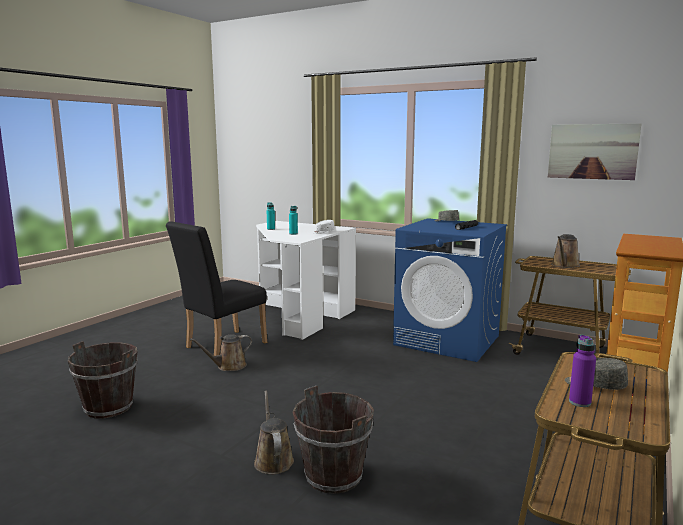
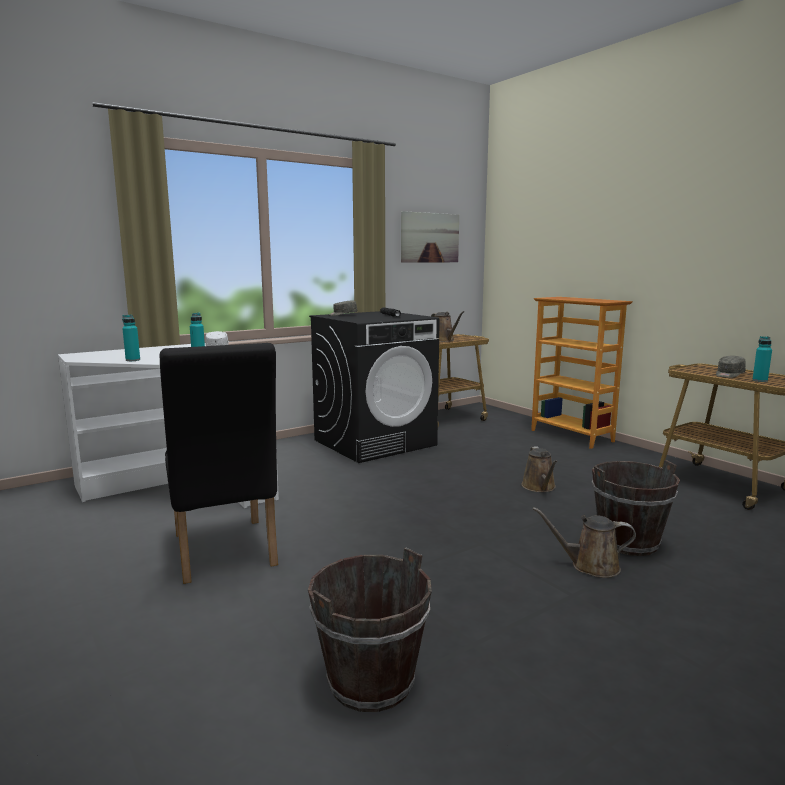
camera: 65 degrees left, 0 degrees up
(229, 366) = (312, 558): brown watering can -> brown watering can (539, 487)
(447, 340) = (375, 442): blue washing machine -> black washing machine
(579, 402) = (759, 380): purple bottle -> turquoise bottle

